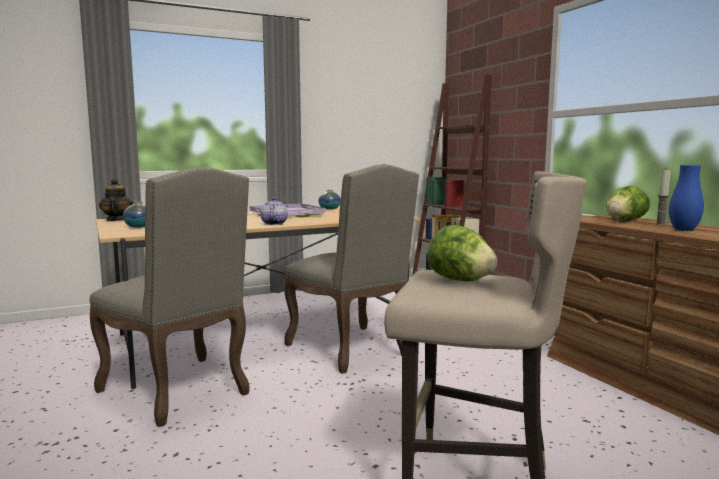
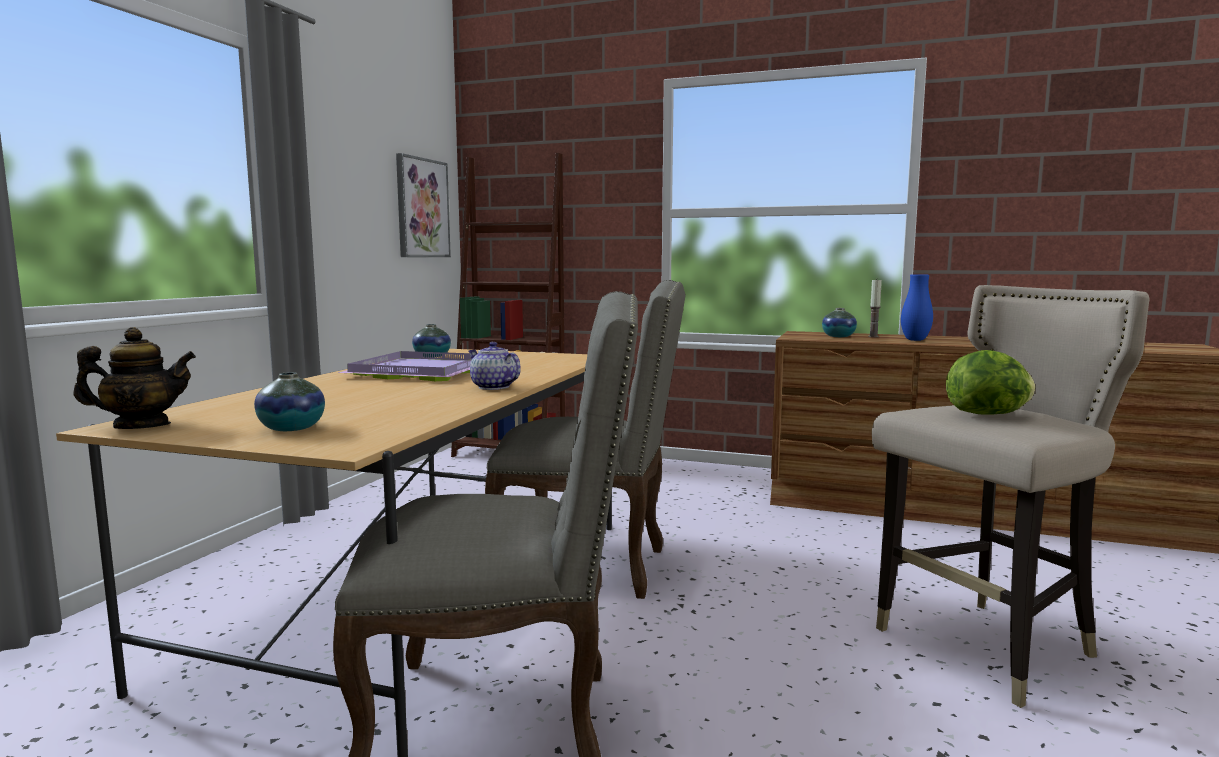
camera: 45 degrees left, 0 degrees up
(117, 220) = (142, 426): teapot -> teapot turned 135 degrees clockwise
(405, 119) = (422, 208): none -> picture
(624, 221) = (838, 336): lettuce -> vase

